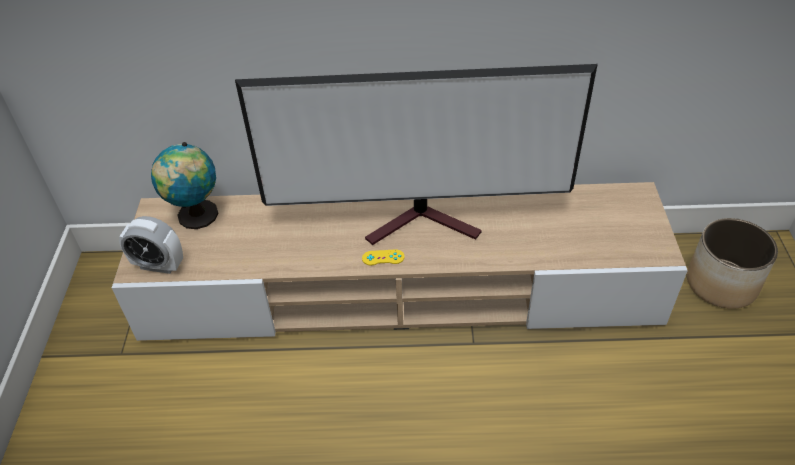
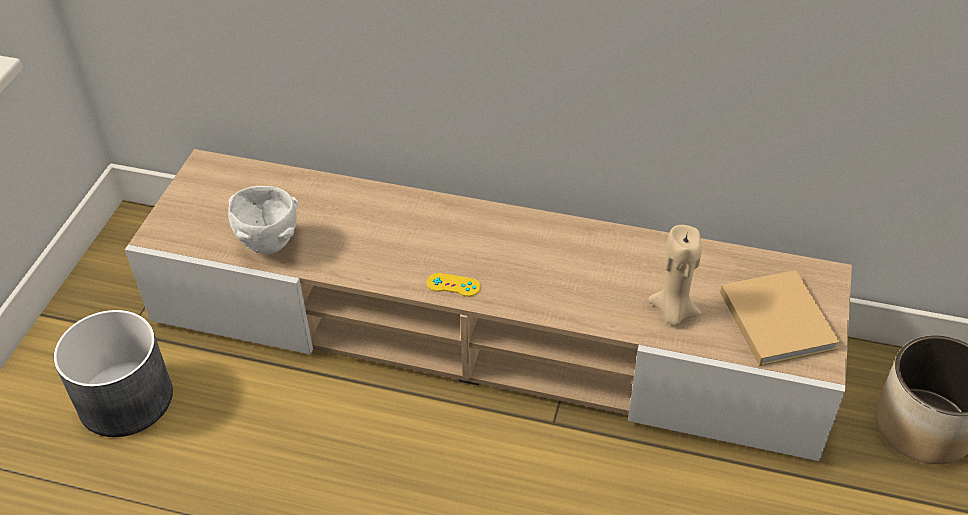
camera: 15 degrees right, 0 degrees up
(137, 407) = (126, 399): none -> grey planter
(158, 265) = (186, 235): alarm clock -> none
(196, 217) = (249, 185): globe -> none
(230, 259) = (270, 245): none -> white bowl
(425, 223) = (523, 253): television -> none
(549, 242) = (673, 312): none -> beige candle
(620, 229) = (775, 317): none -> beige book

